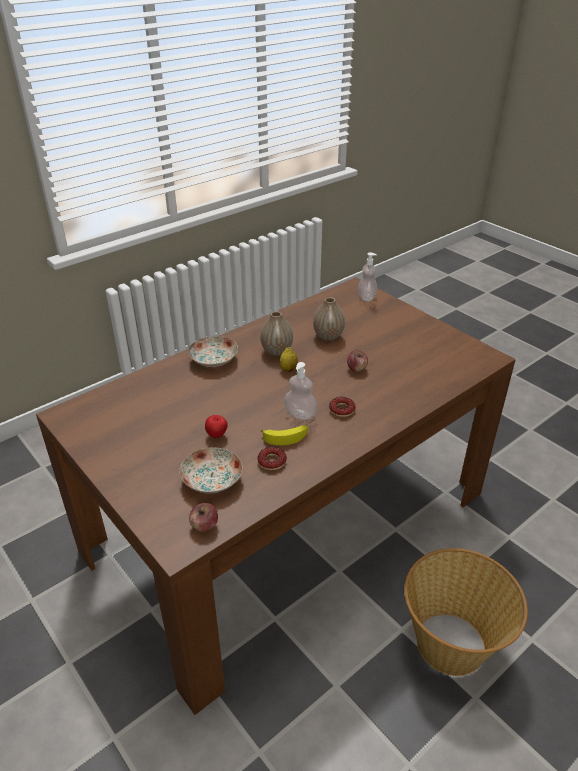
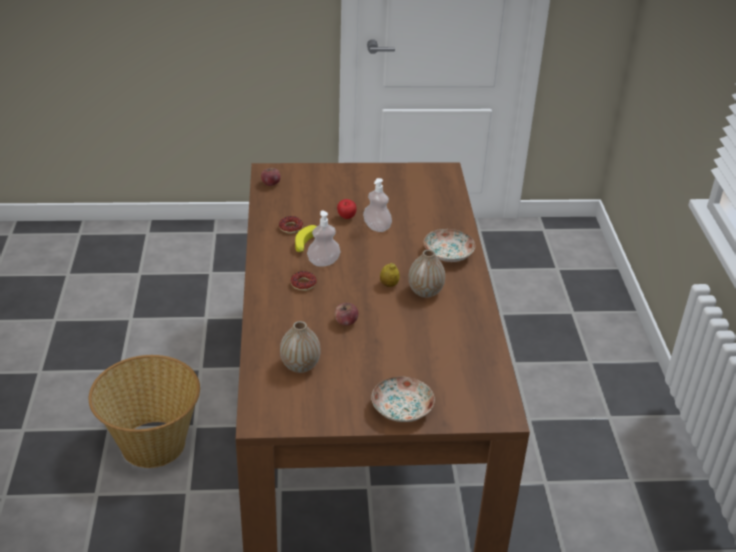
camera: 125 degrees right, 0 degrees up
(211, 480) = (305, 199): plate -> plate (402, 408)
(328, 336) = (417, 334): vase -> vase (300, 366)
(366, 297) = (468, 408): soap dispenser -> soap dispenser (377, 227)

